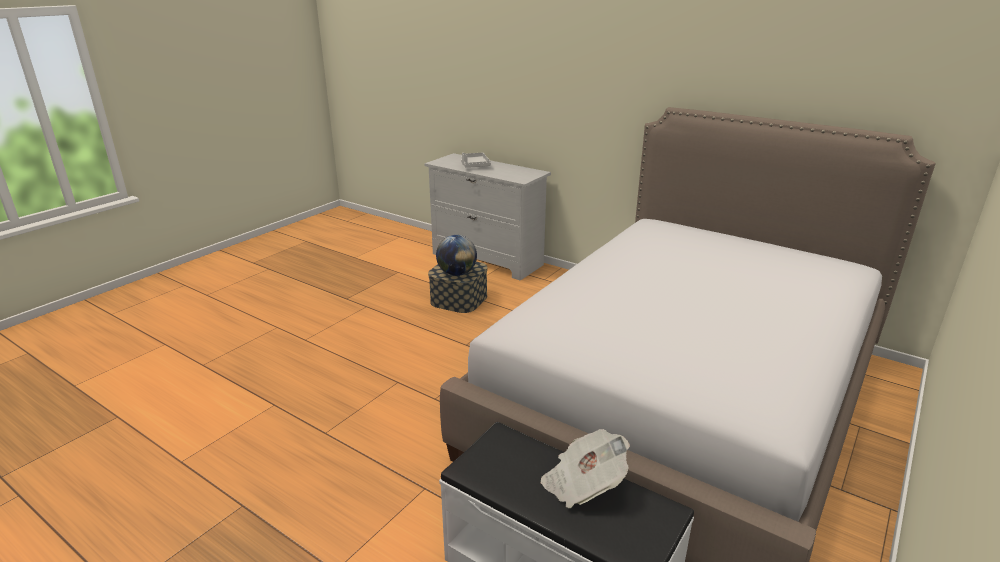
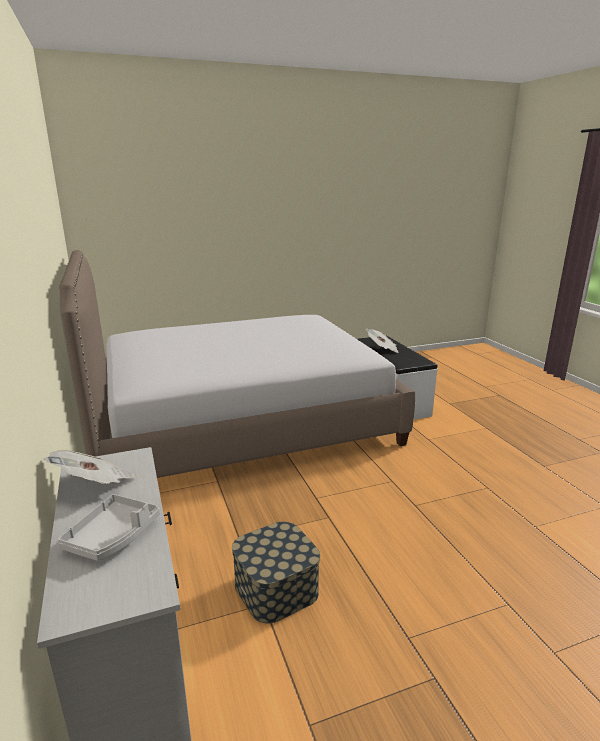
camera: 145 degrees left, 5 degrees down
(457, 273) = (284, 541): globe -> none
(515, 171) = (95, 484): none -> newspaper

